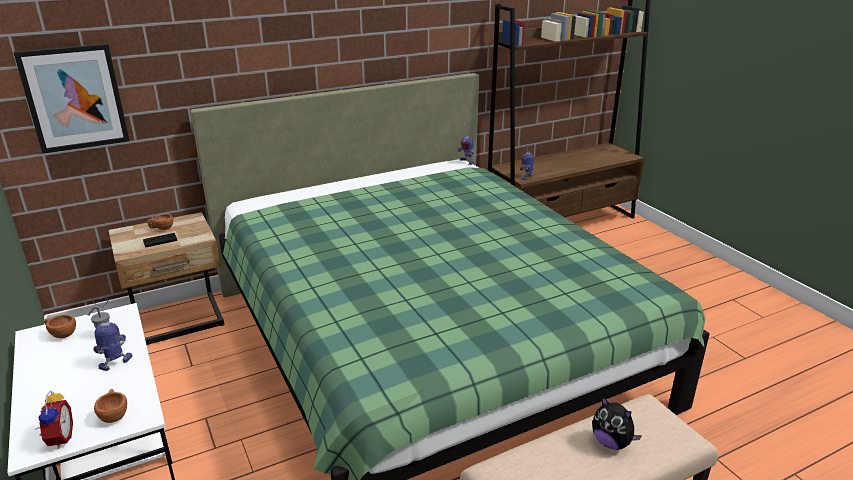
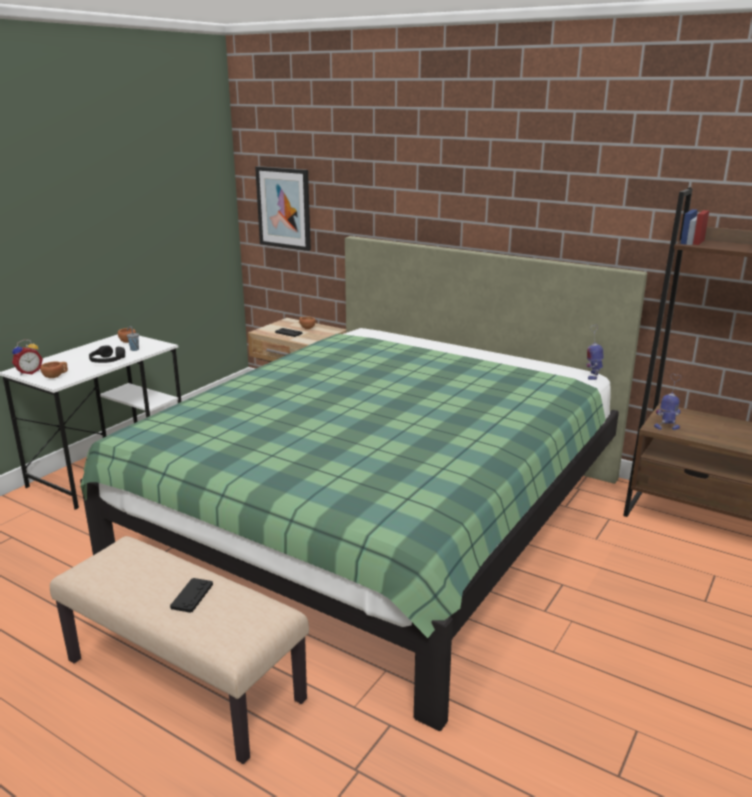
camera: 60 degrees right, 5 degrees down
(116, 362) = (107, 361): toy robot -> black headphones
(611, 442) = (192, 596): plush toy -> black game controller

